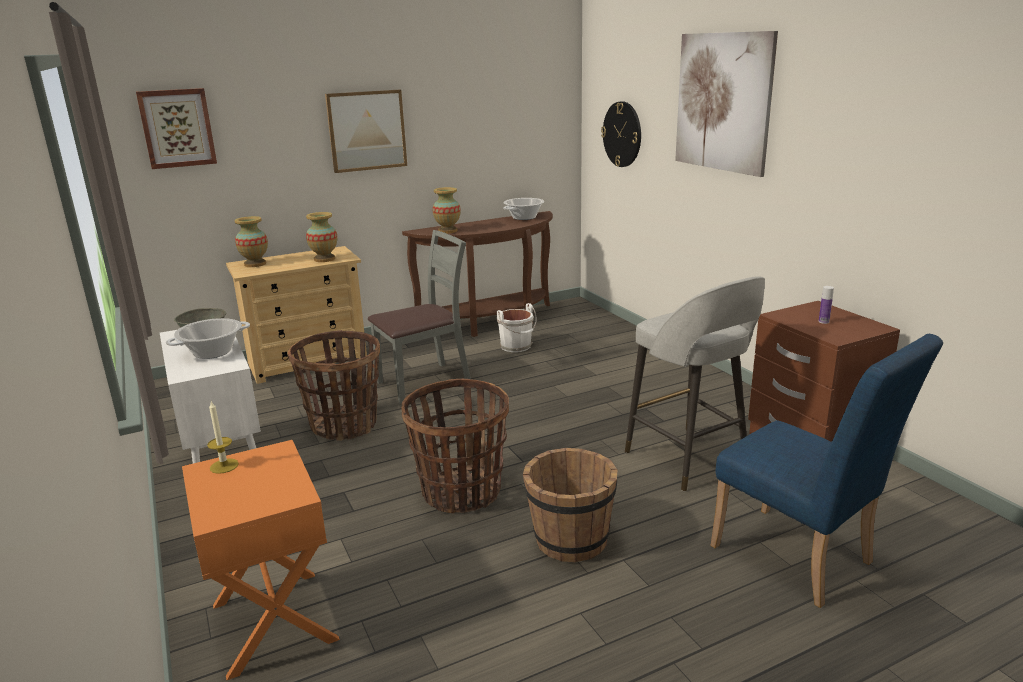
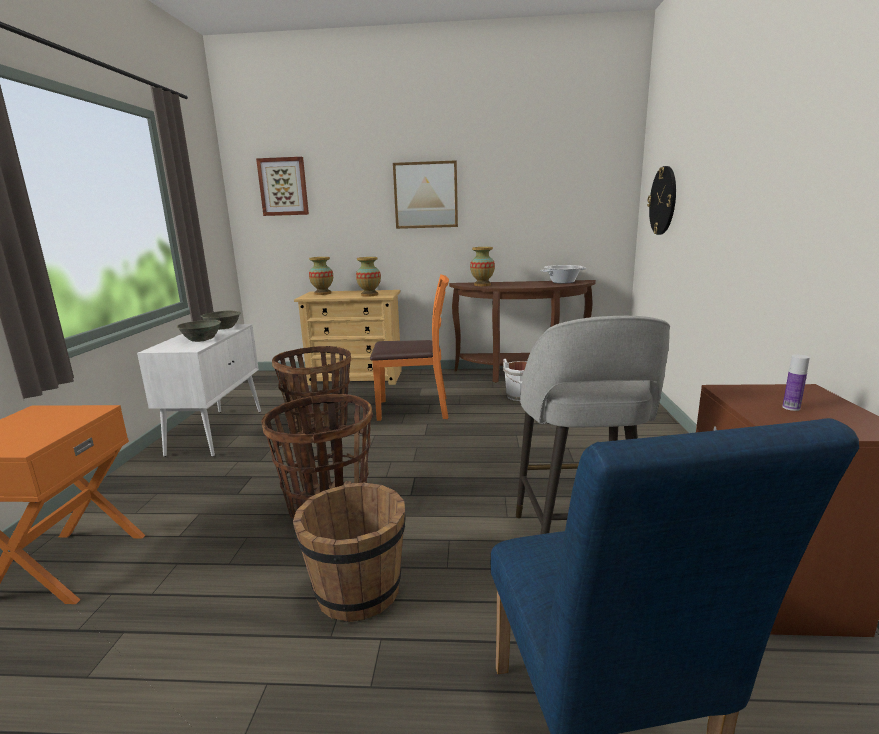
camera: 30 degrees right, 5 degrees down
(213, 352) = (201, 339): cooking pot -> grey bowl
(224, 466) = (46, 412): candle -> none
(425, 383) = (414, 409): grey chair -> orange chair
(723, 102) = (743, 138): picture -> none

